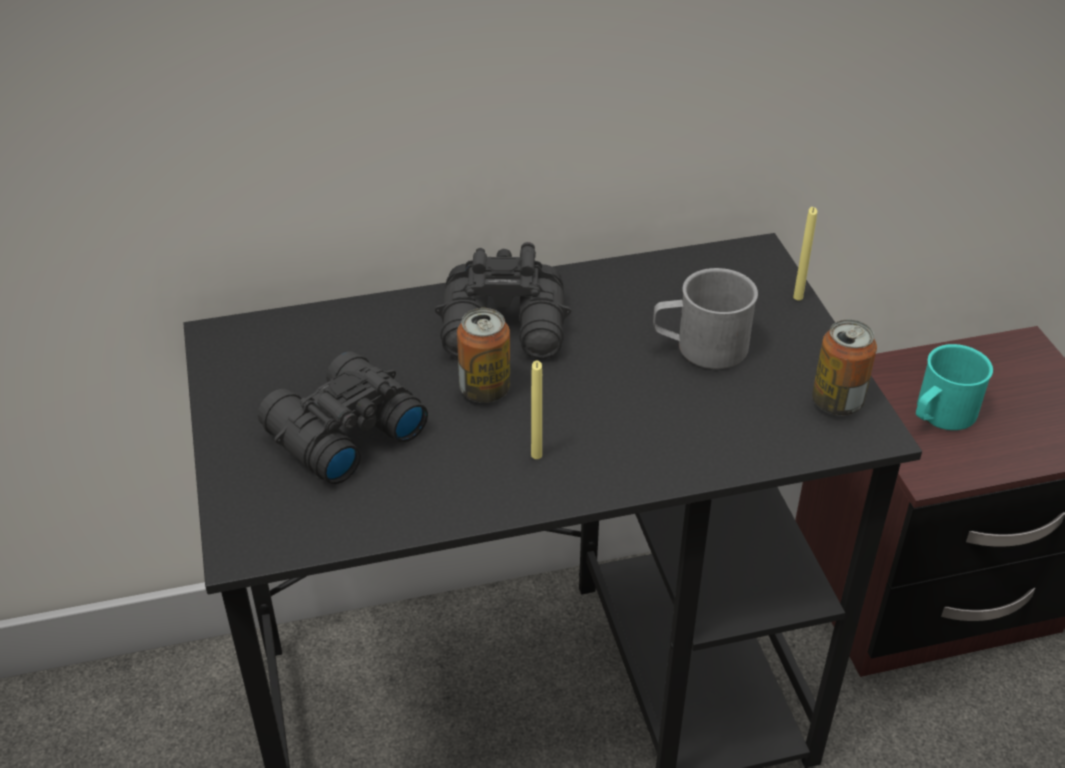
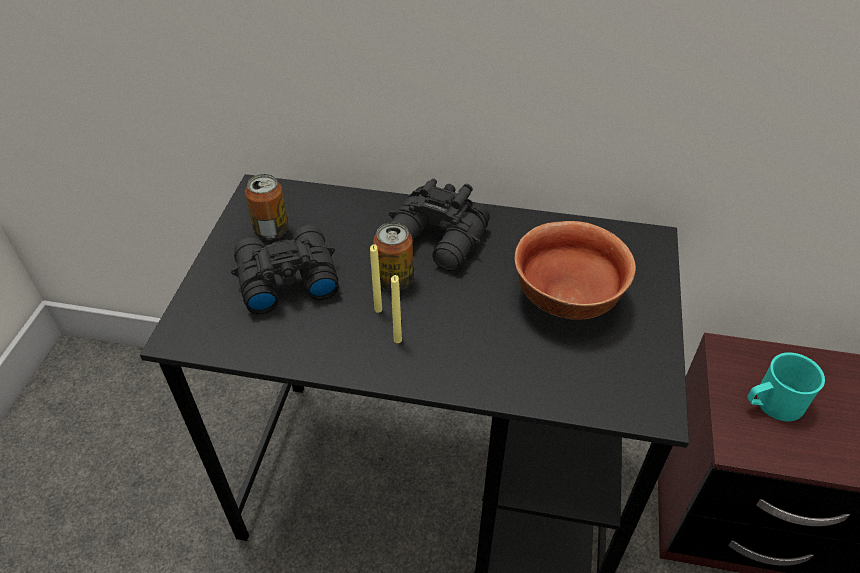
camera: 25 degrees right, 5 degrees up
(700, 347) = (564, 298): grey mug -> bowl
(798, 297) = (663, 283): yellow candle -> yellow candle (378, 309)
(837, 402) = (643, 377): can -> can (271, 230)

